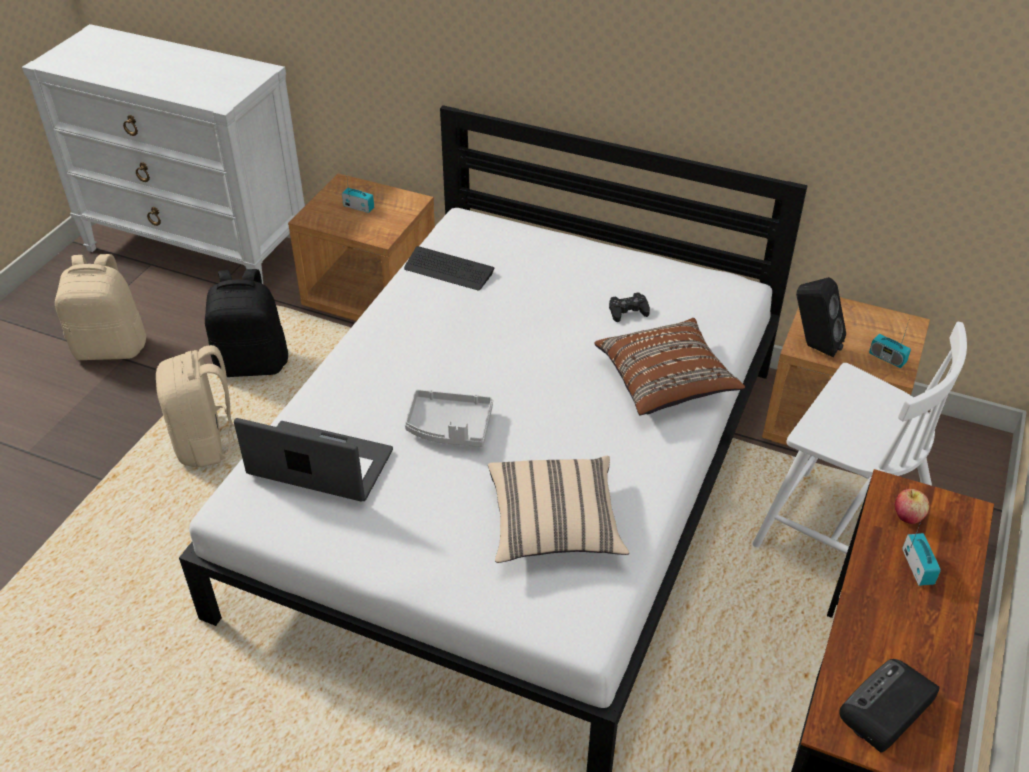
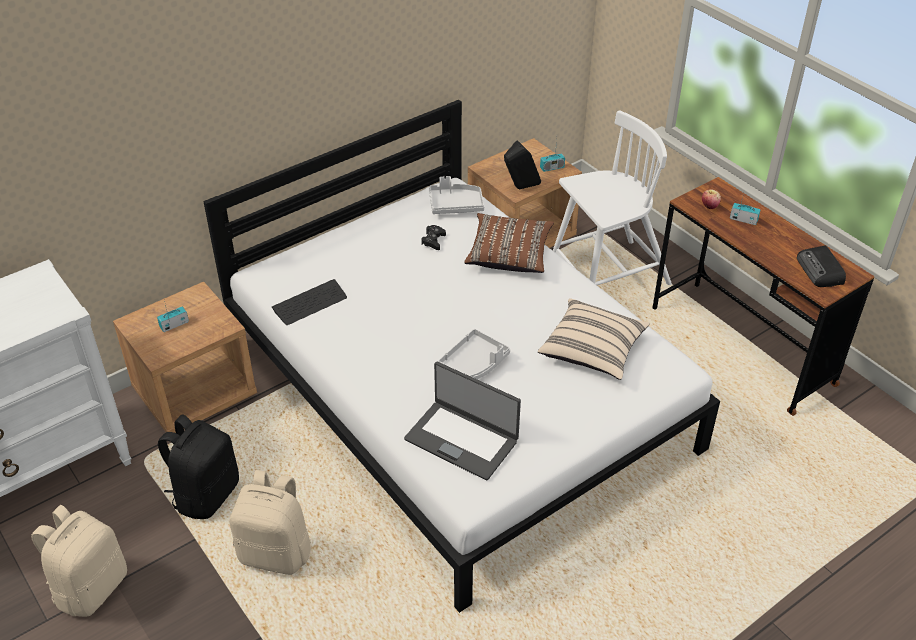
camera: 60 degrees left, 0 degrees up
(320, 465) = (462, 439): laptop -> laptop turned 105 degrees counterclockwise
(710, 303) = (455, 205): none -> grey tray

